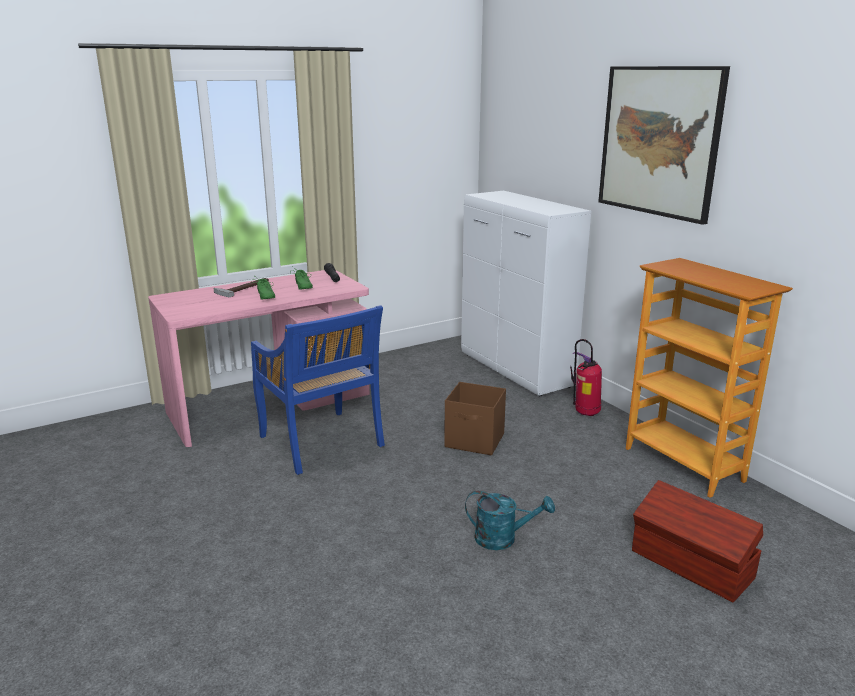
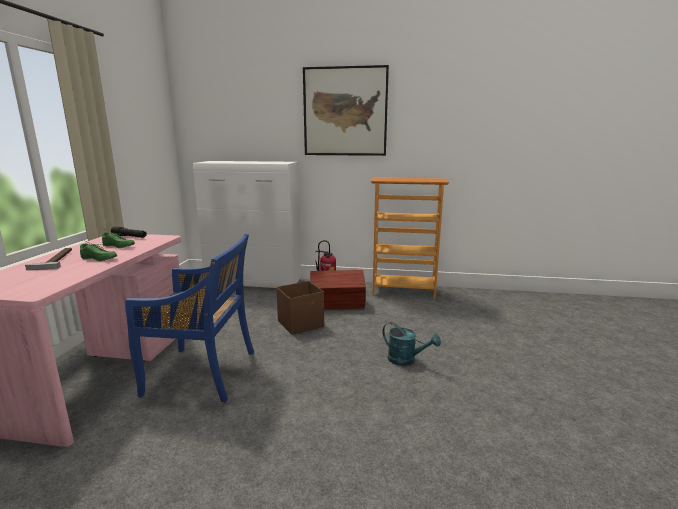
camera: 50 degrees left, 5 degrees down
(503, 539) = (406, 360): turquoise watering can -> turquoise watering can turned 75 degrees clockwise
(691, 565) = (480, 326): brown storage box -> brown storage box (337, 304)

